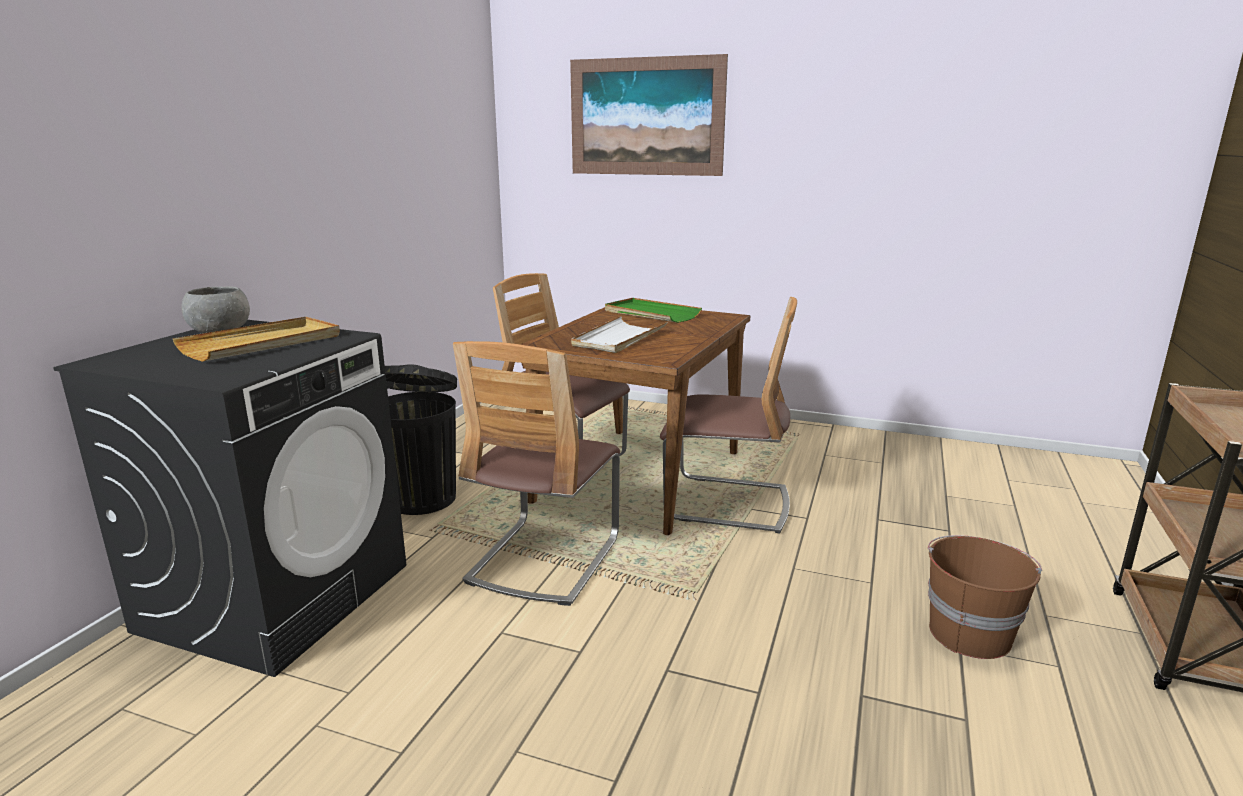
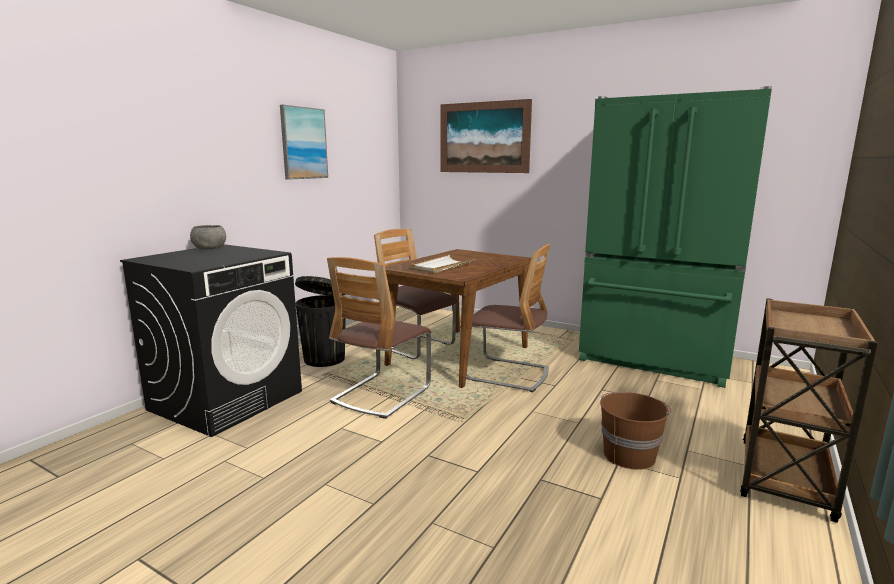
camera: 10 degrees right, 5 degrees down
(262, 343) = (226, 254): beige tray -> none
(356, 128) = (303, 143): none -> picture
(651, 314) = (472, 255): green tray -> none
(928, 462) = (654, 360): none -> green fridge

